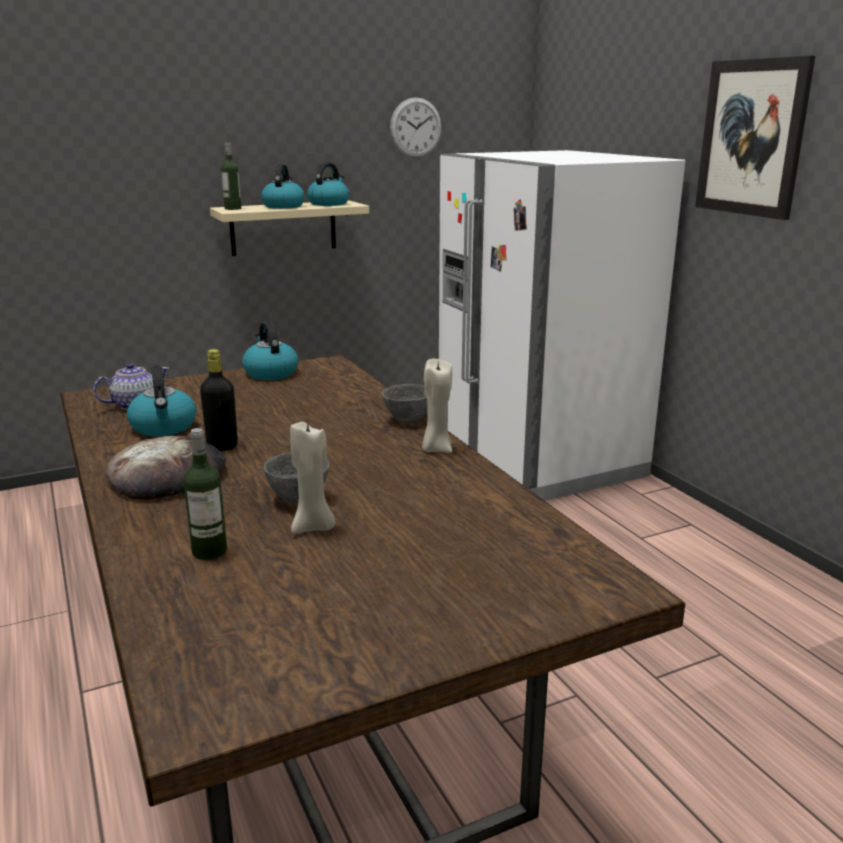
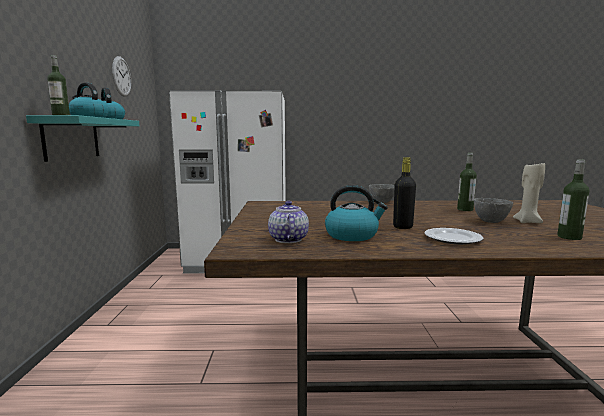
camera: 65 degrees left, 10 degrees down
(167, 475) = (452, 238): bread -> plate
(270, 373) = (262, 211): kettle -> none
(283, 228) = (71, 138): beige shelf -> turquoise shelf
(394, 480) = (465, 209): none -> bottle
(436, 449) = (425, 203): beige candle -> none
(752, 138) = (318, 89): picture -> none

